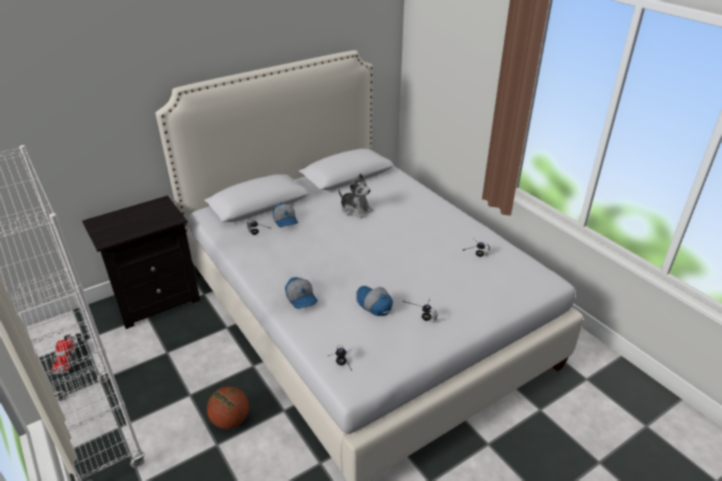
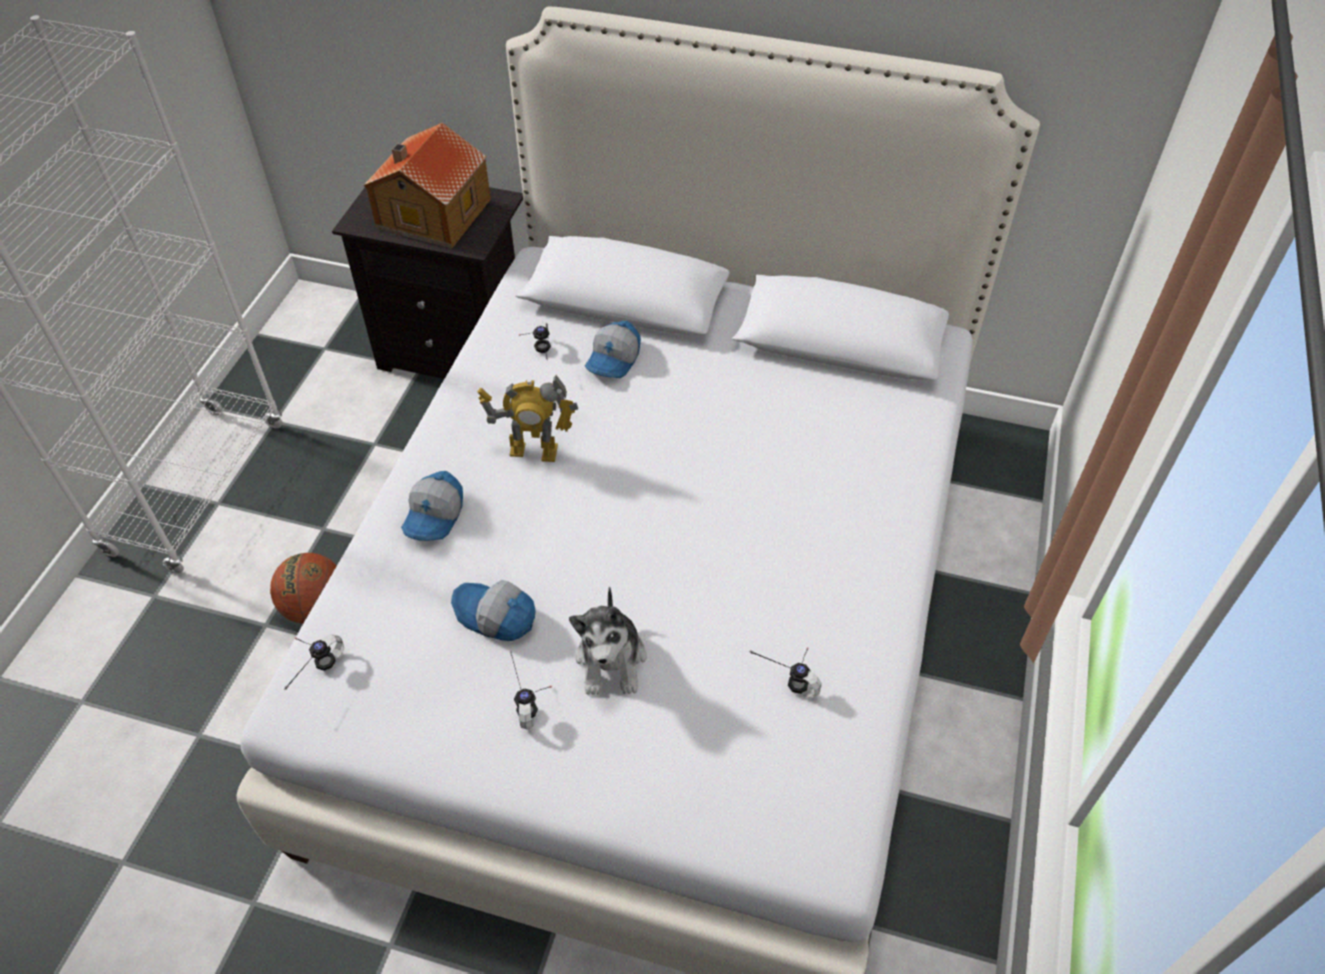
camera: 50 degrees right, 15 degrees up
(68, 355) = (286, 357): toy truck -> none
(137, 221) = (431, 214): none -> toy house
(303, 259) = (534, 451): none -> toy robot
(355, 210) = (743, 421): plush toy -> plush toy (611, 659)
(373, 305) = (495, 617): cap -> cap turned 75 degrees counterclockwise

